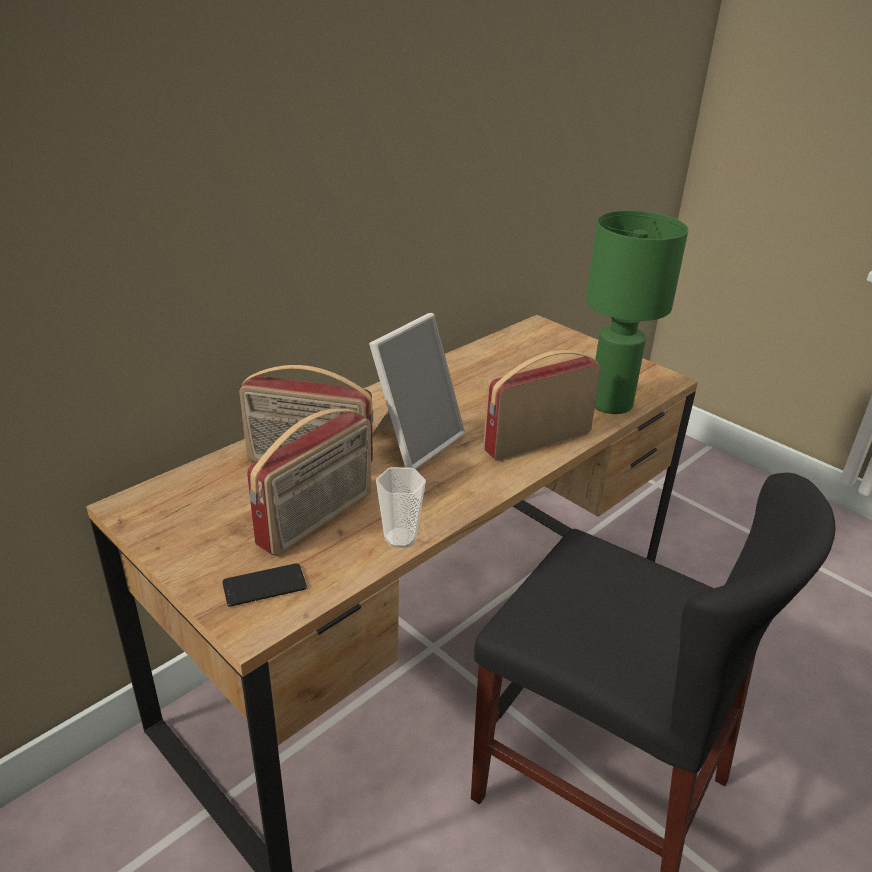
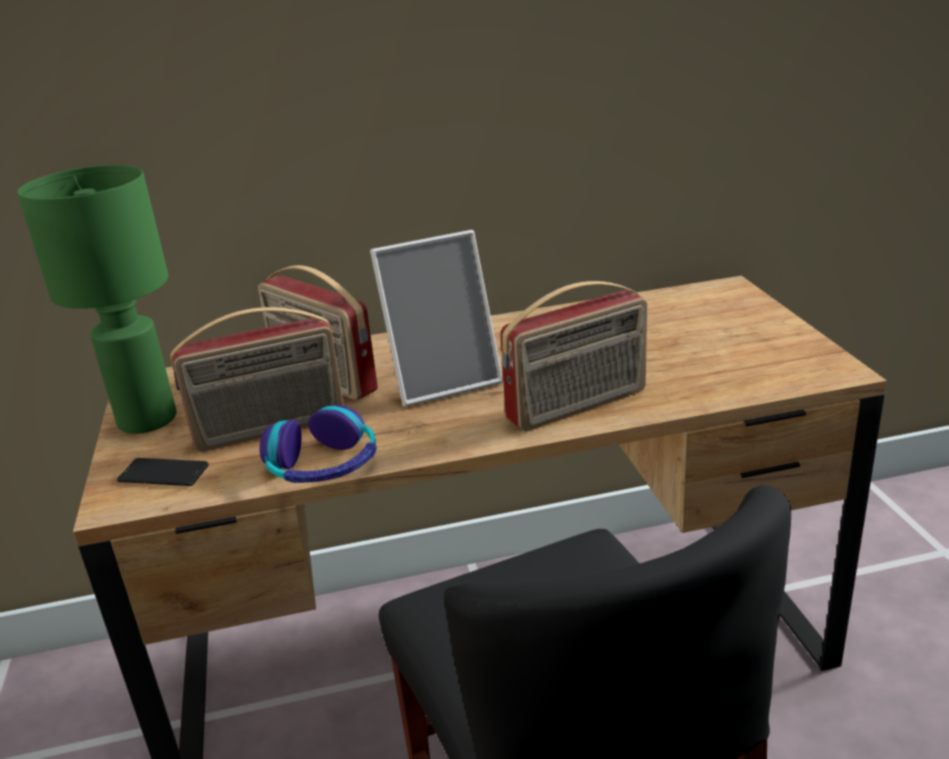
camera: 35 degrees right, 5 degrees down
(400, 538) = (323, 465): cup -> headphones
(536, 441) = (578, 406): radio -> radio turned 150 degrees clockwise
(610, 403) = (722, 384): green table lamp -> green table lamp (148, 419)

